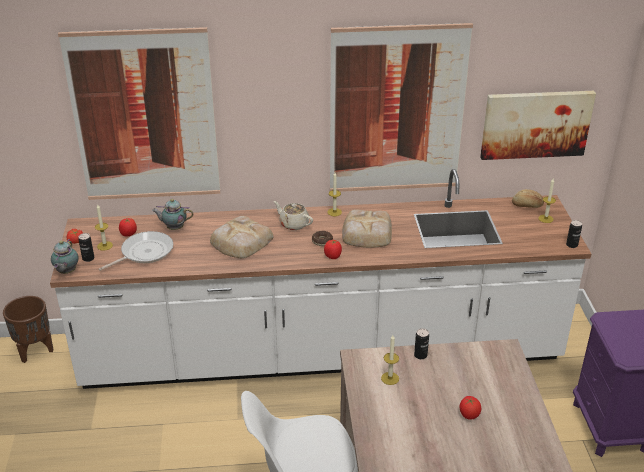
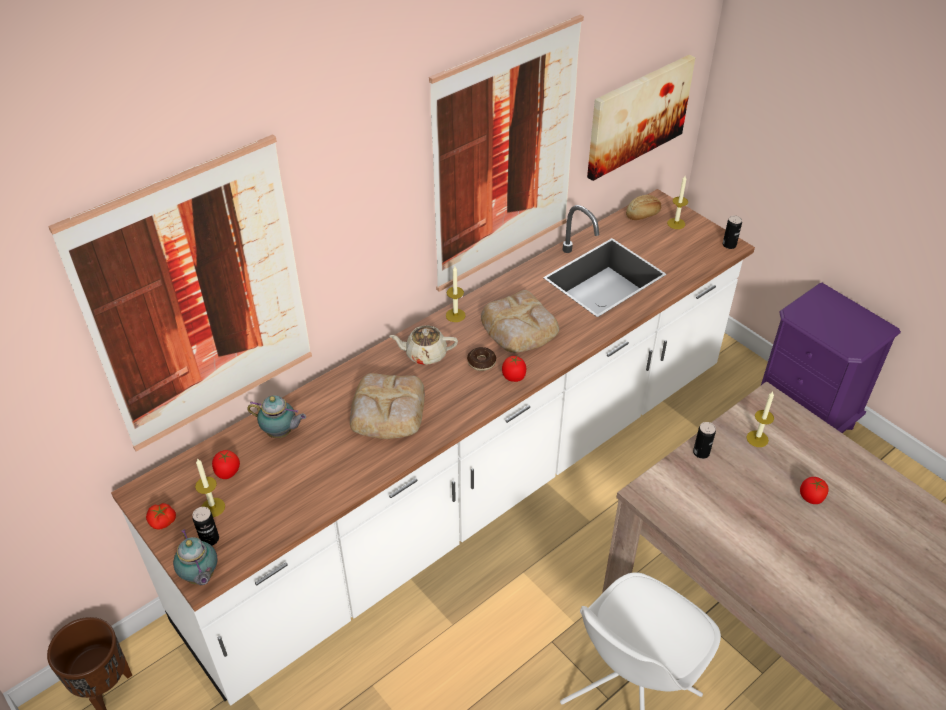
camera: 35 degrees left, 10 degrees up
(144, 253) = (279, 490): frying pan -> none
(174, 228) = (281, 433): teapot -> teapot turned 135 degrees counterclockwise
(390, 378) = (700, 499): candle -> candle (757, 439)

